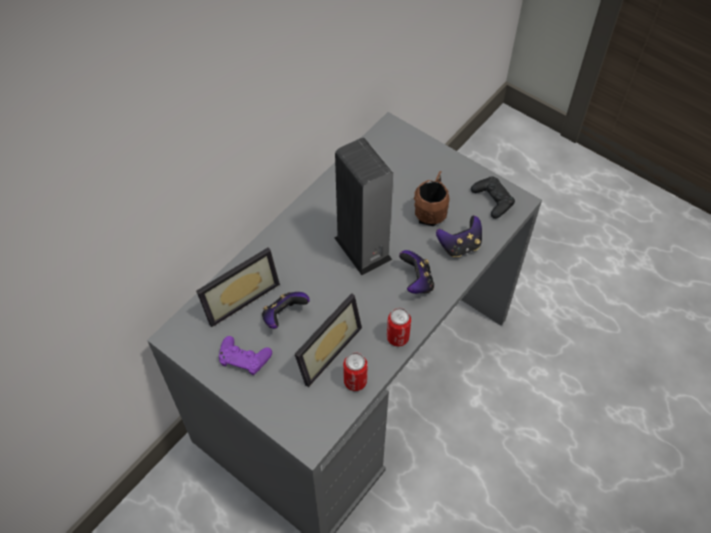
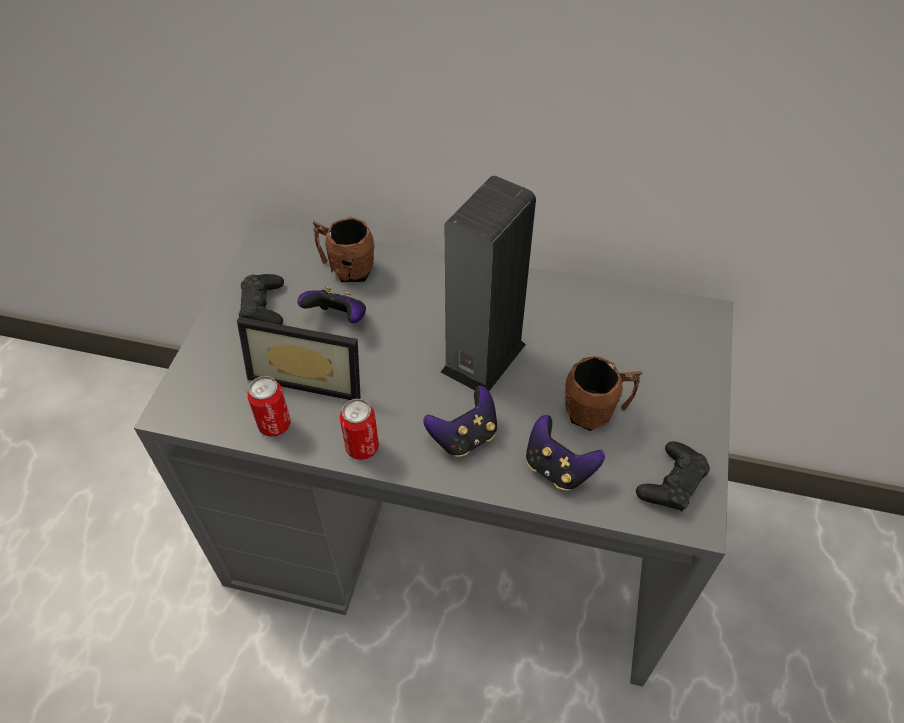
camera: 65 degrees right, 5 degrees down
(238, 295) = (346, 268): picture frame -> brown mug
(244, 358) = (263, 306): purple game controller -> black game controller

